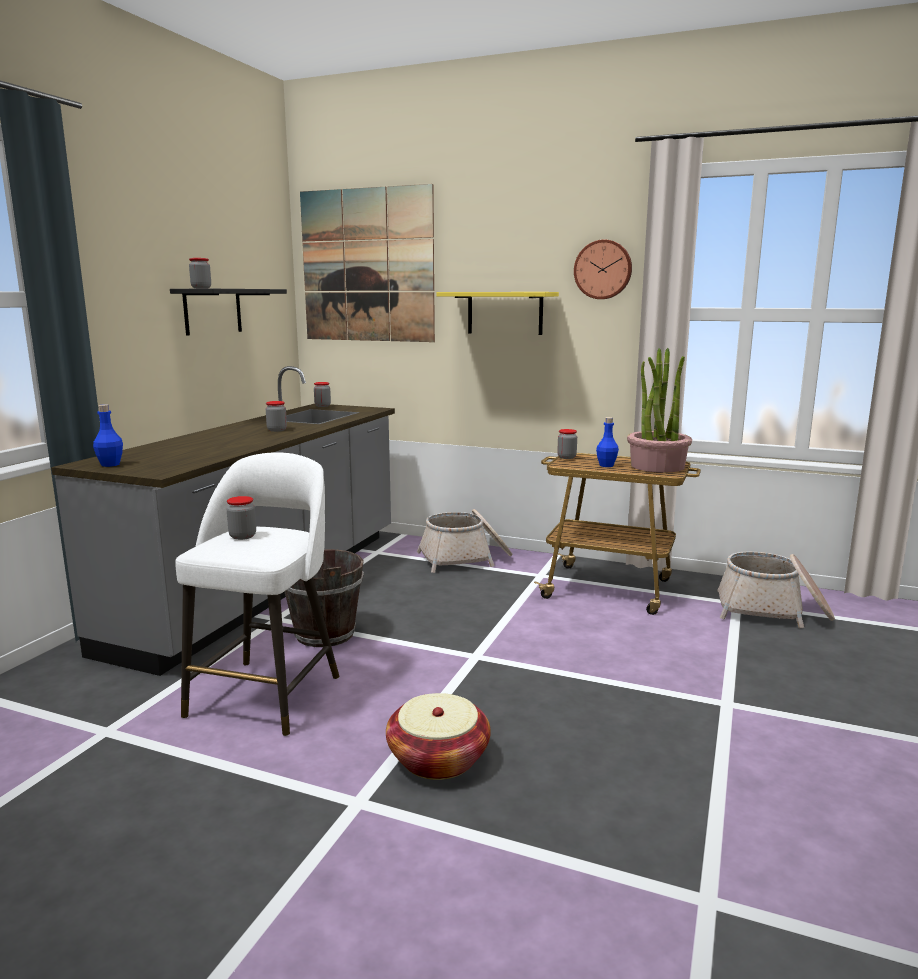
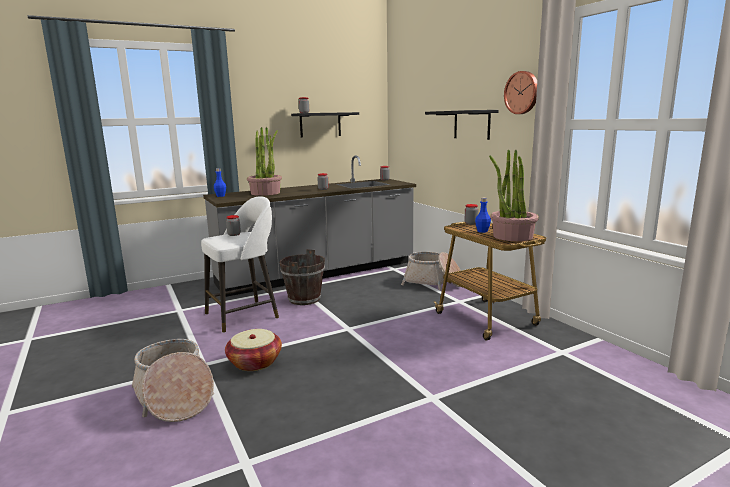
camera: 40 degrees right, 0 degrees up
(190, 448) = (265, 193): none -> potted plant
(367, 266) = (414, 96): picture -> none
(505, 313) = (472, 124): yellow shelf -> black shelf
(772, 611) = (580, 365): basket -> basket (174, 397)

